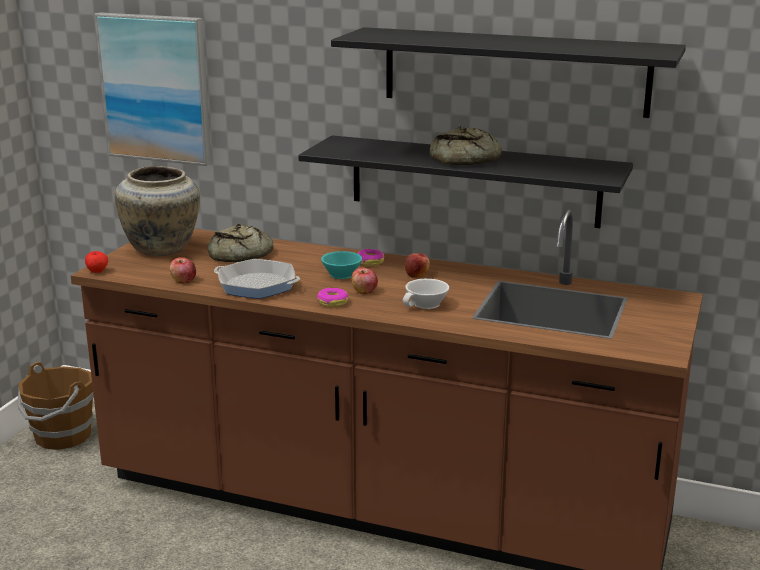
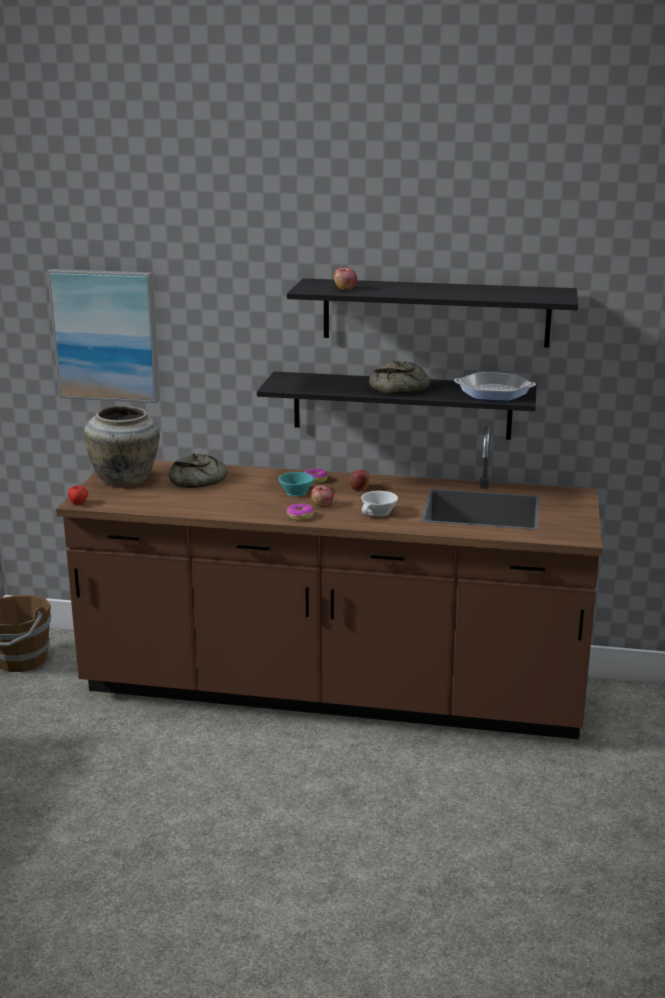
camera: 10 degrees left, 0 degrees up
(183, 280) = (160, 506): apple -> apple (345, 288)
(257, 285) = (227, 506): frying pan -> frying pan (494, 392)

